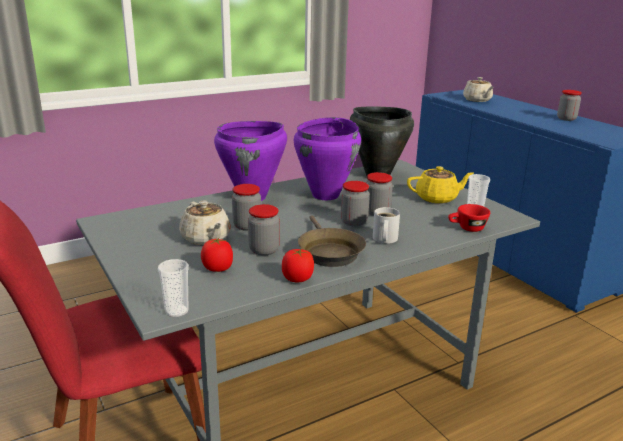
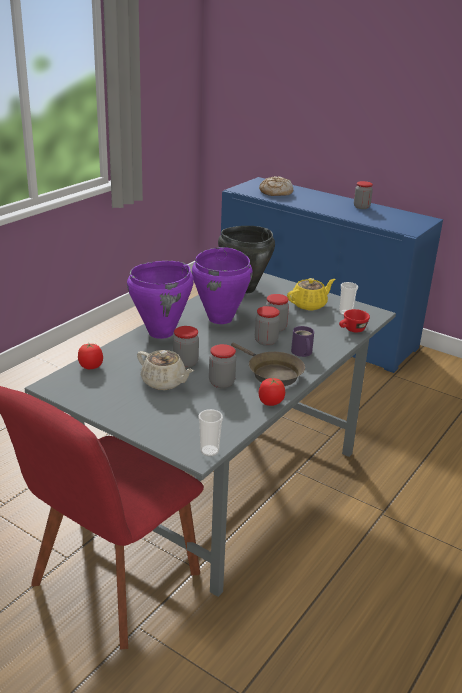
camera: 25 degrees left, 5 degrees up
(218, 268) = (202, 408): tomato -> tomato (91, 366)
(384, 239) = (301, 352): white mug -> purple mug
(477, 100) = (275, 192): beige teapot -> bread

